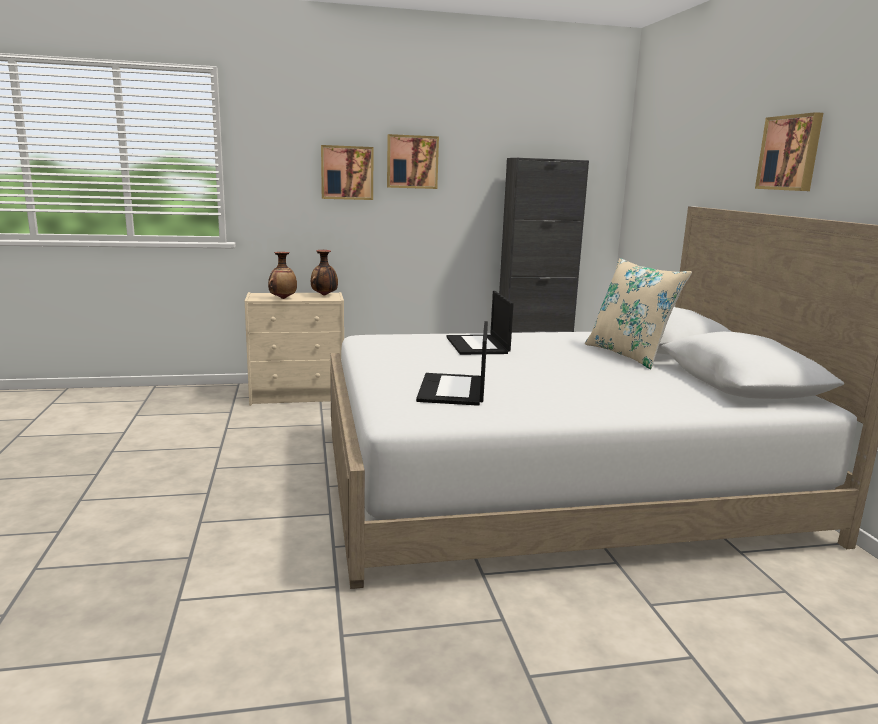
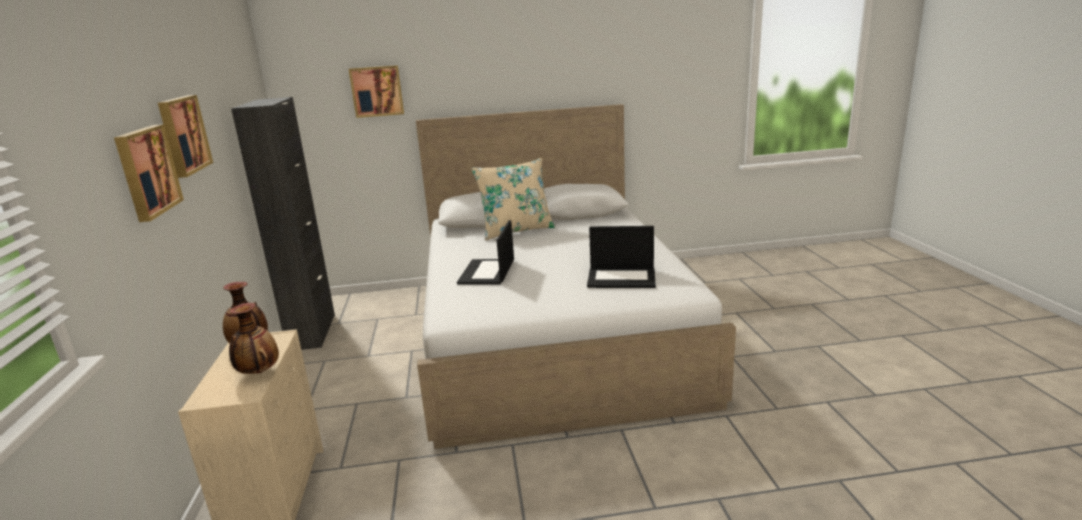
camera: 85 degrees left, 5 degrees up
(478, 345) = (487, 272): laptop -> laptop turned 105 degrees clockwise
(790, 153) = (509, 72): picture -> picture (377, 91)

